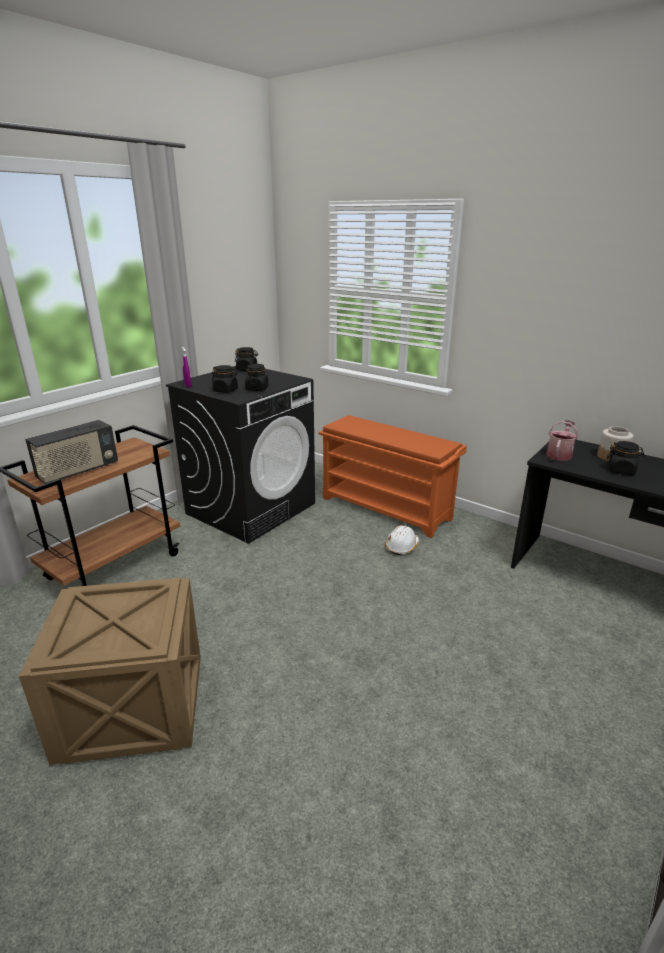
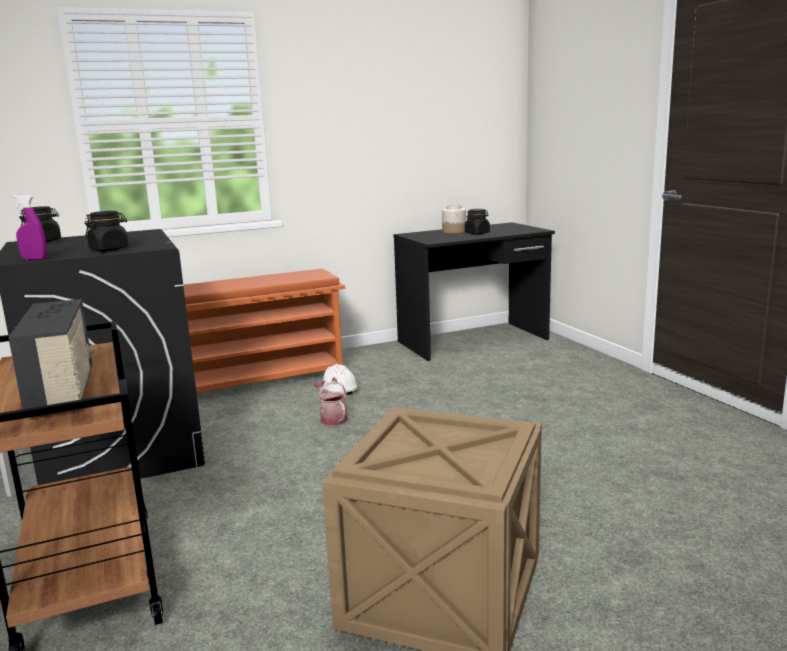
camera: 60 degrees left, 10 degrees down
(257, 389) = (140, 241): black jar -> none
(559, 454) = (428, 238): watering can -> watering can (332, 418)

